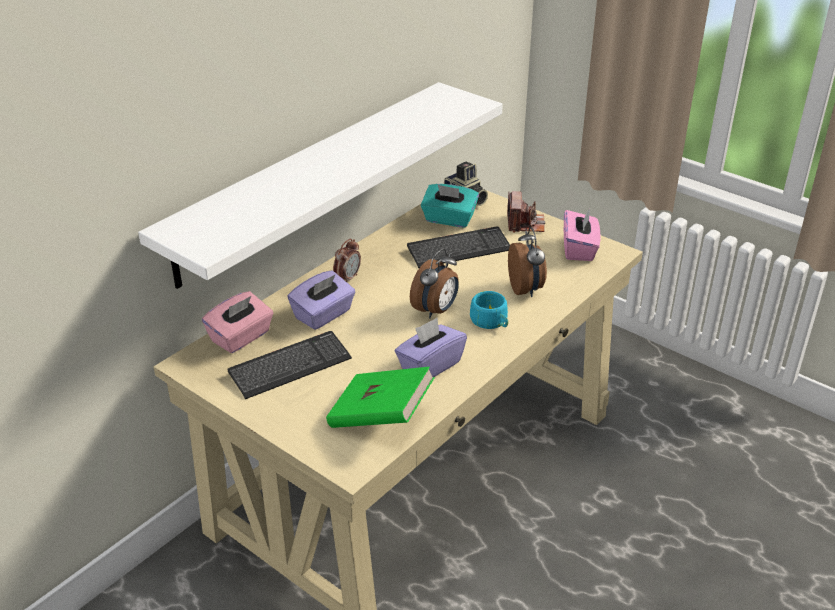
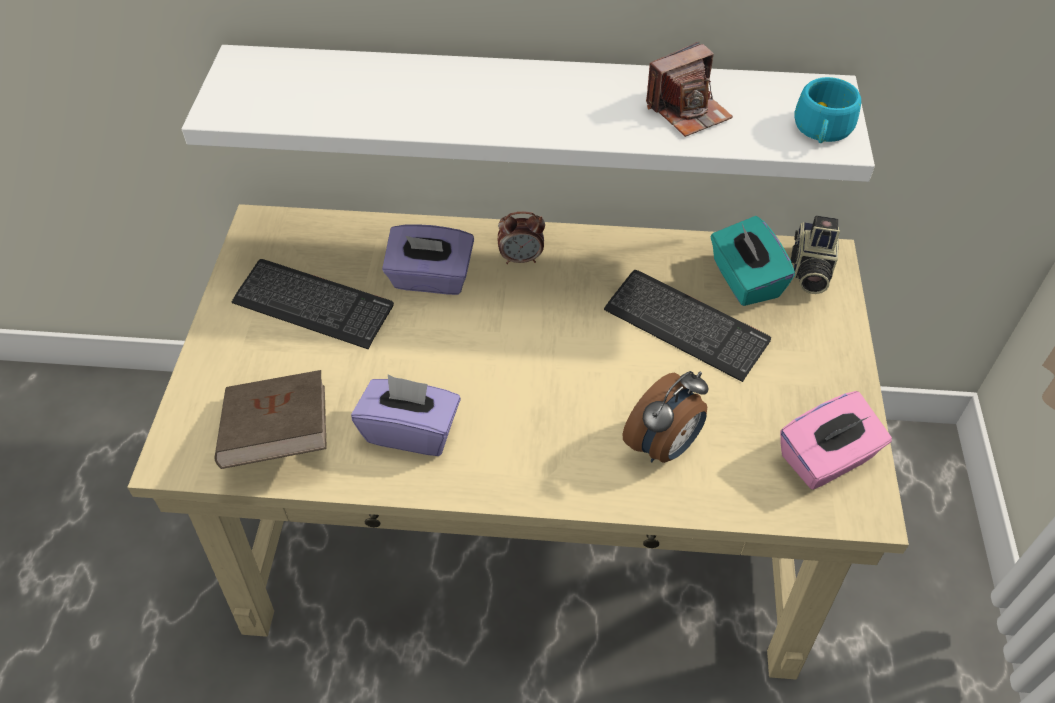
camera: 55 degrees right, 15 degrees up
(241, 337) = (334, 238): pink tissue box -> none
(380, 416) = (279, 436): green book -> brown book
(436, 310) = (529, 376): alarm clock -> none
(491, 322) = (554, 446): turquoise cup -> turquoise cup (822, 131)
(525, 224) = (823, 363): camera -> camera (688, 111)

